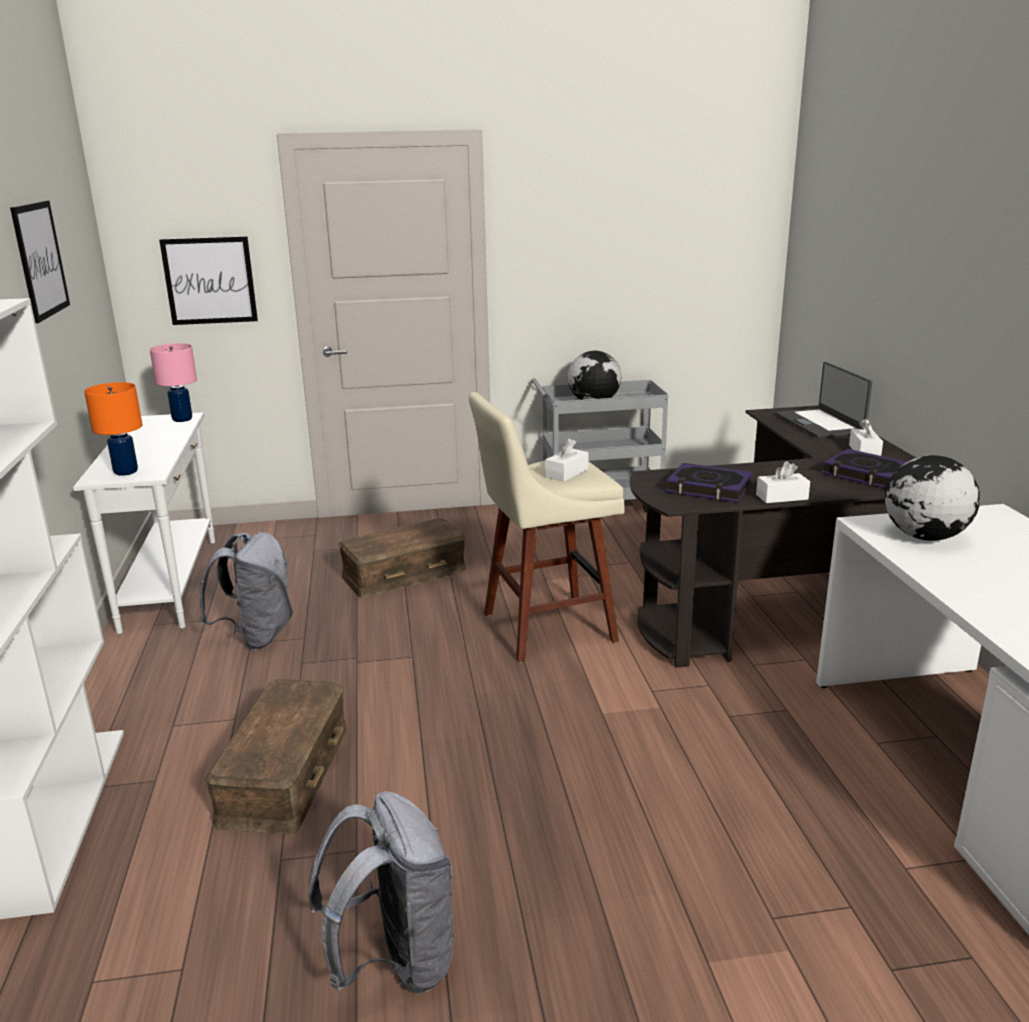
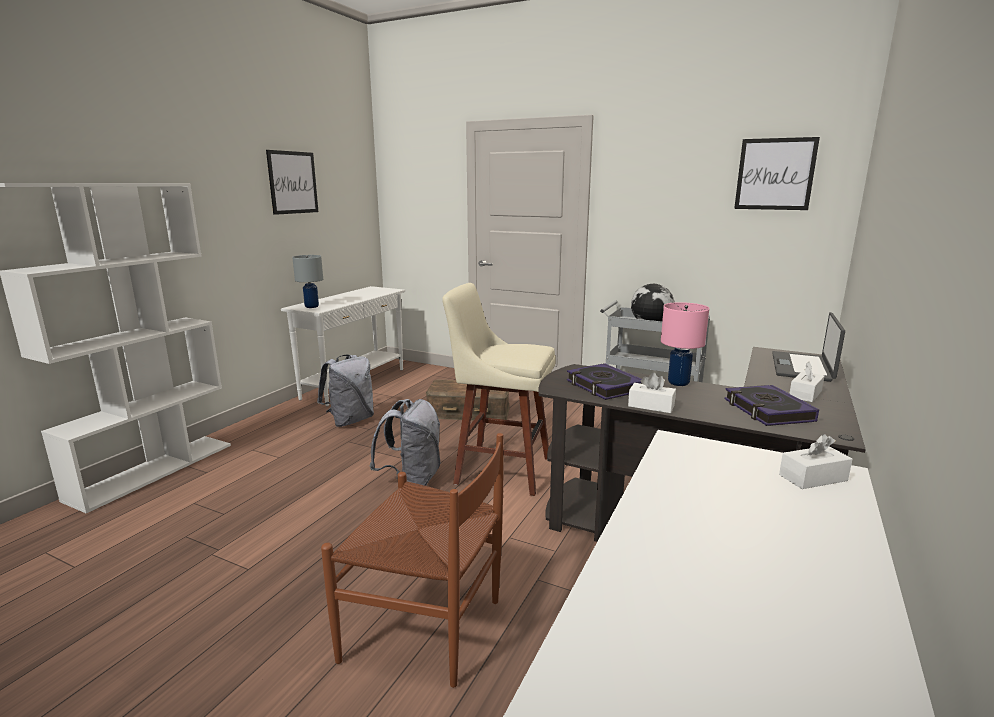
camera: 35 degrees right, 5 degrees down
(126, 472) = (312, 306): orange table lamp -> grey table lamp
(183, 420) = (388, 291): pink table lamp -> pink table lamp (679, 383)
(209, 280) = (425, 212): picture -> picture (775, 174)
(286, 774) = (255, 494): brown storage box -> none
(394, 961) = (137, 620): grey backpack -> grey backpack (411, 481)
(567, 473) = (515, 352): white tissue box -> white tissue box (813, 478)
(698, 801) = (426, 627): none -> brown chair
(923, 537) = (708, 467): globe -> none

